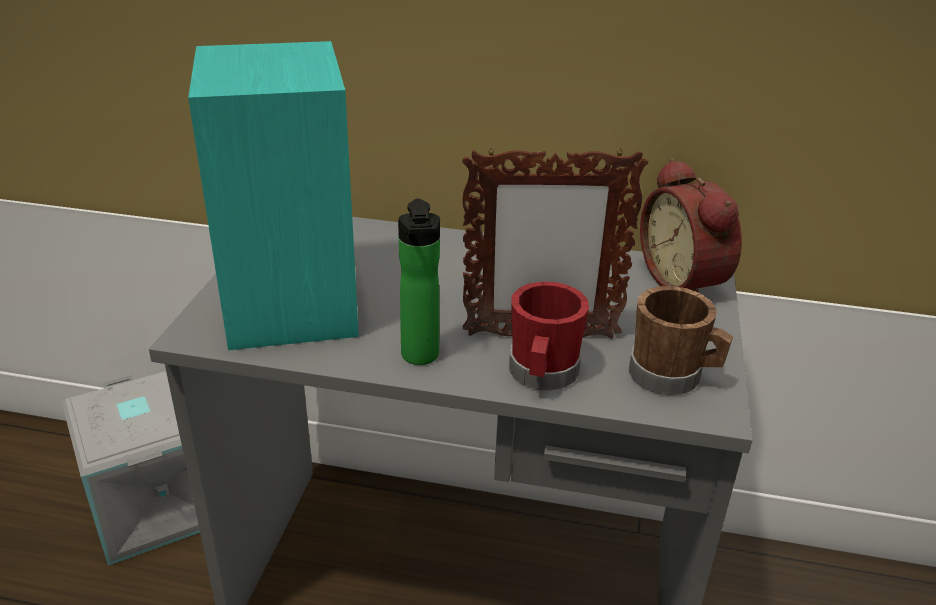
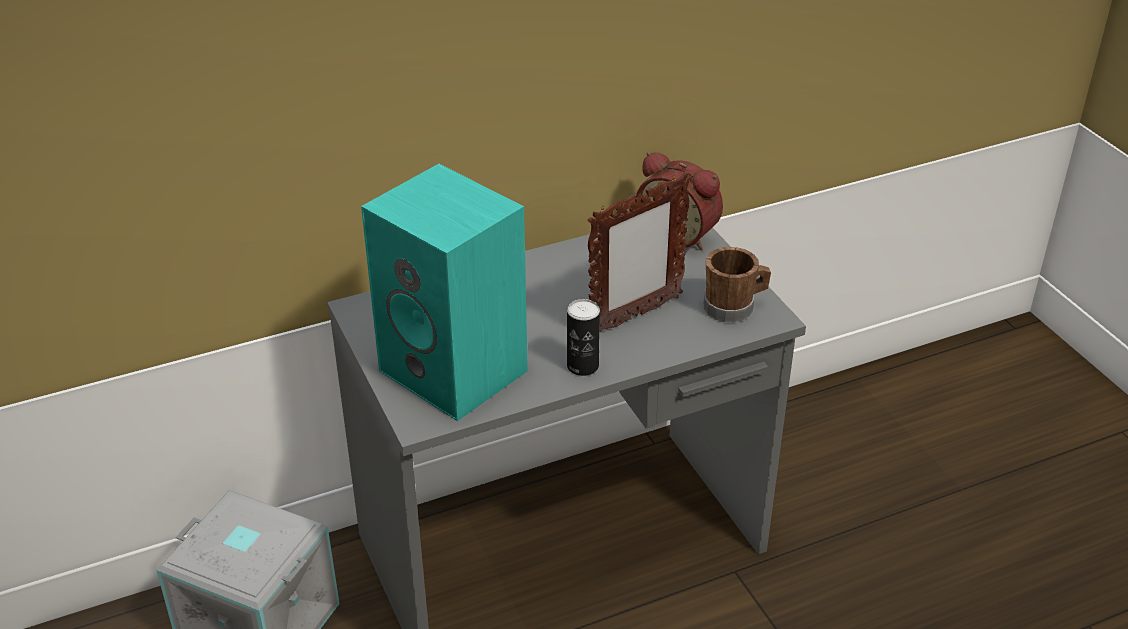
camera: 35 degrees left, 5 degrees up
(420, 358) = (582, 366): bottle -> can
(542, 375) = (663, 342): red mug -> none

